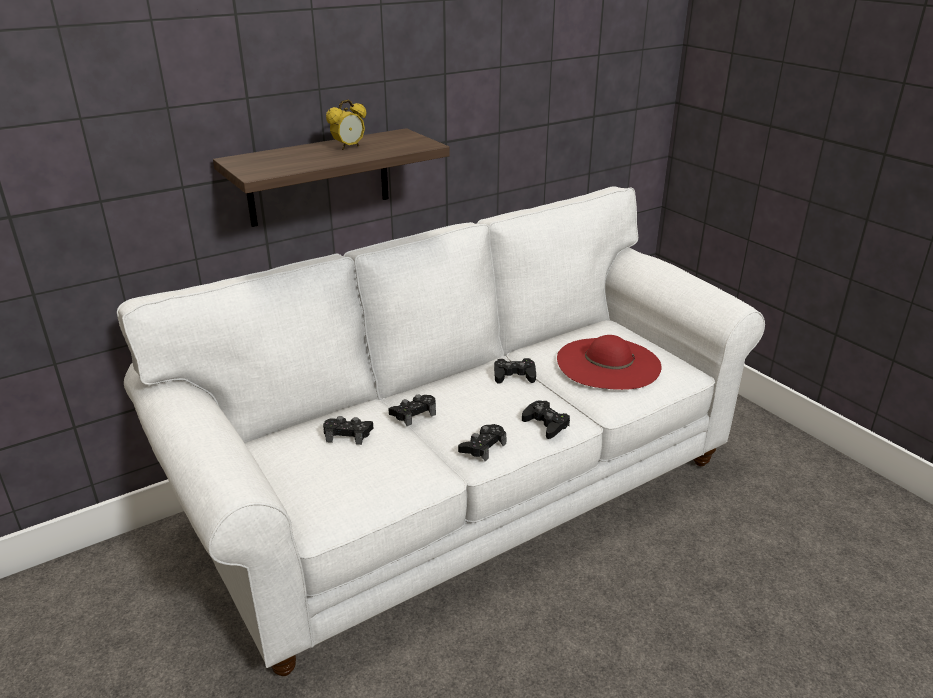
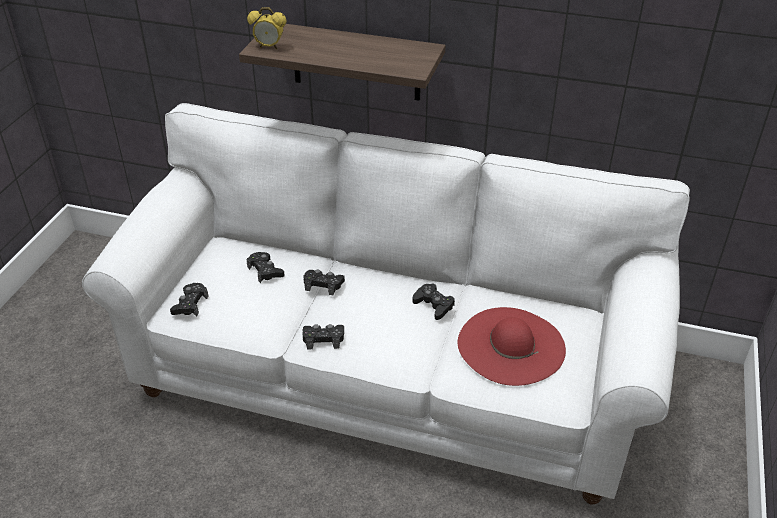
camera: 50 degrees right, 10 degrees up
(349, 147) = (360, 48): alarm clock -> alarm clock (269, 47)
(546, 424) = (387, 355): black game controller -> black game controller (190, 304)

